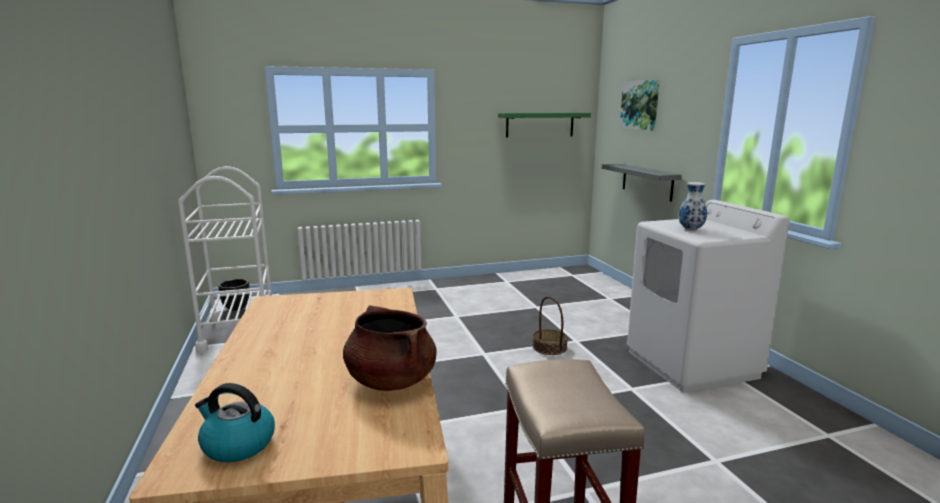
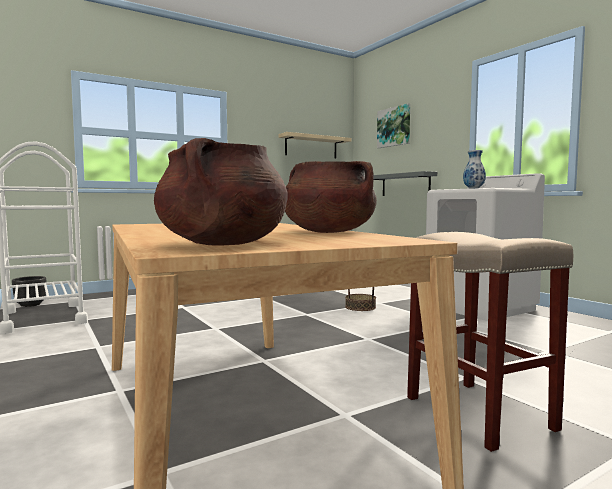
camera: 15 degrees left, 10 degrees down
(237, 445) = (223, 245): kettle -> brown cooking pot
(540, 124) = (311, 147): green shelf -> beige shelf

